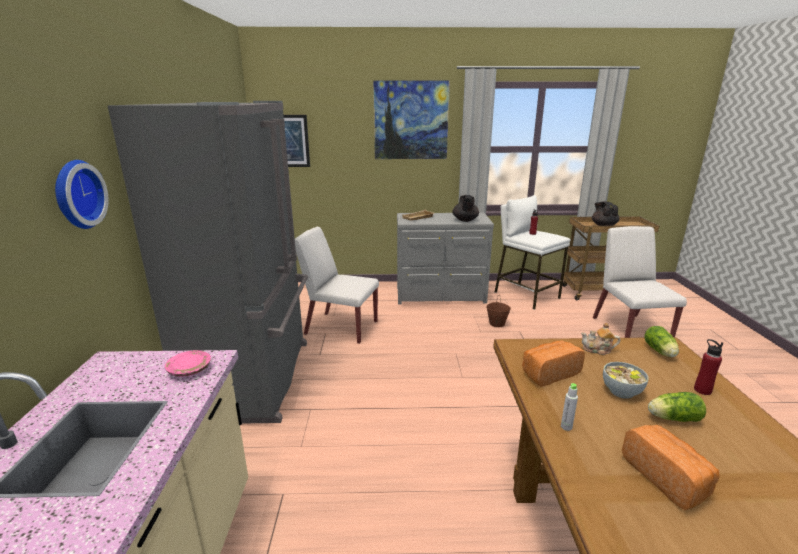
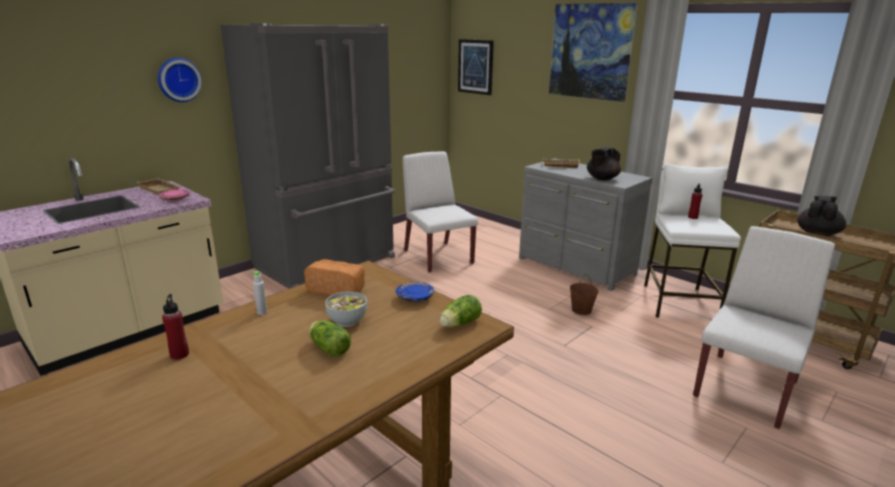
camera: 45 degrees right, 0 degrees up
(126, 368) = (161, 190): none -> beige tray
(598, 349) = (414, 298): teapot -> blue plate
(666, 477) = (232, 358): bread -> none
(702, 390) = (403, 354): red bottle -> red bottle (179, 354)

